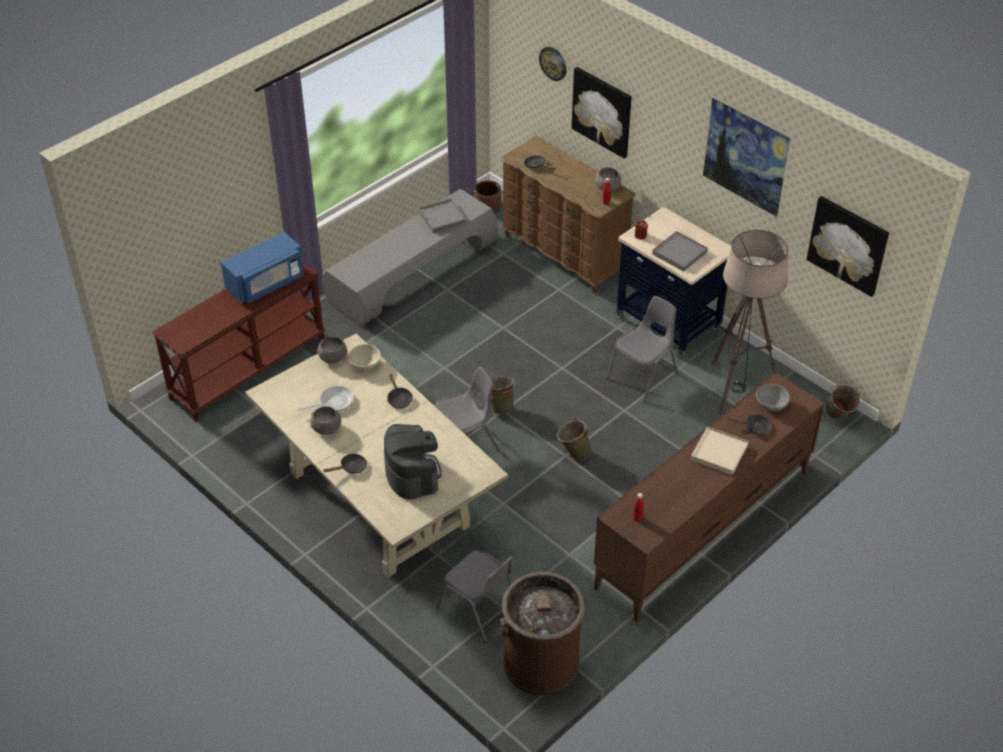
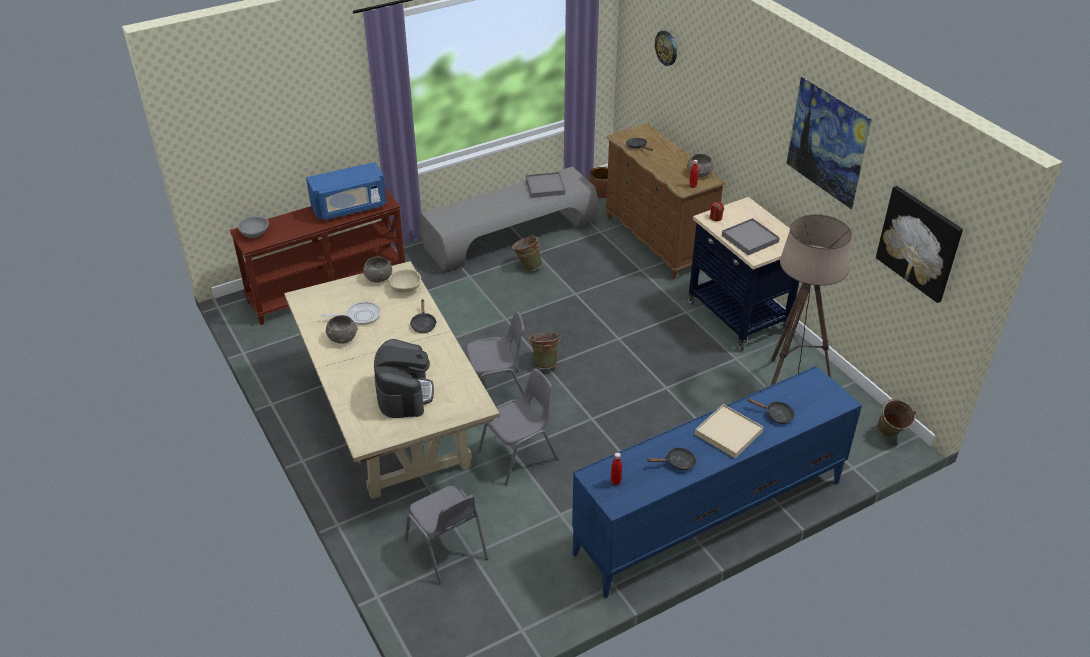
camera: 15 degrees right, 5 degrees down
(351, 468) = (348, 377): black frying pan -> black frying pan (677, 463)
(541, 662) = (489, 618): brown trash can -> none
(573, 453) = (600, 418): green bucket -> green bucket (527, 266)
(602, 111) = (704, 97): picture -> none
(643, 375) = (697, 359): grey chair -> grey chair (519, 455)
(704, 529) = (709, 518): brown cabinet -> blue cabinet
(771, 405) = (802, 396): grey bowl -> grey bowl (255, 234)

